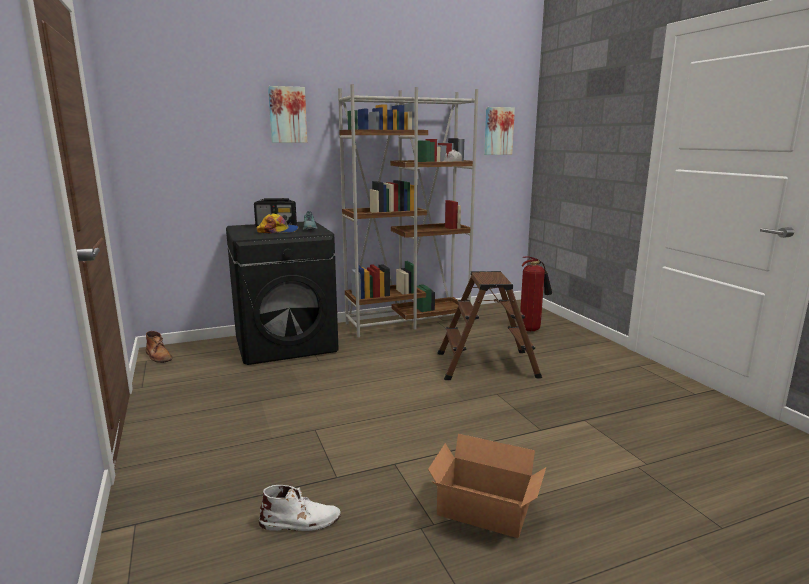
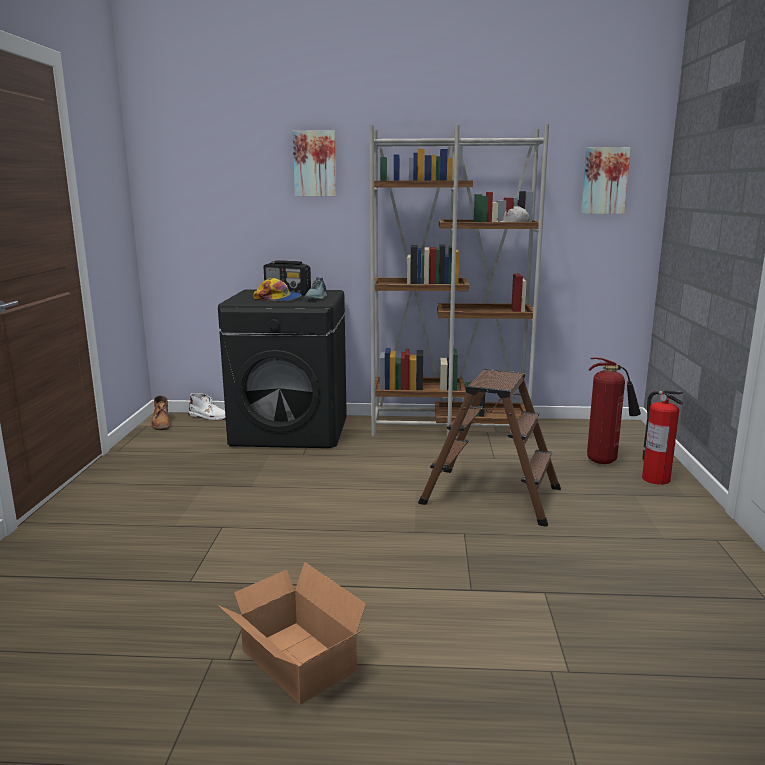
camera: 25 degrees right, 0 degrees up
(301, 521) = (113, 615): white boot -> white boot (210, 416)
(570, 335) = (655, 478): none -> fire extinguisher

